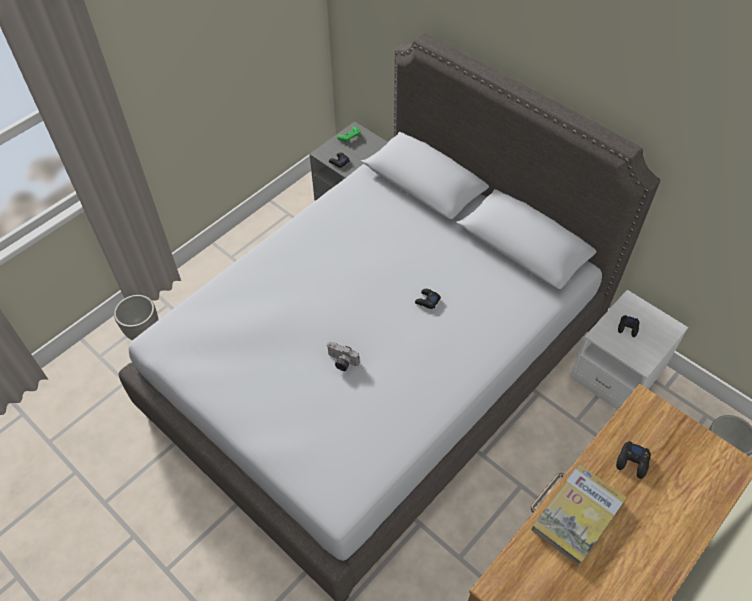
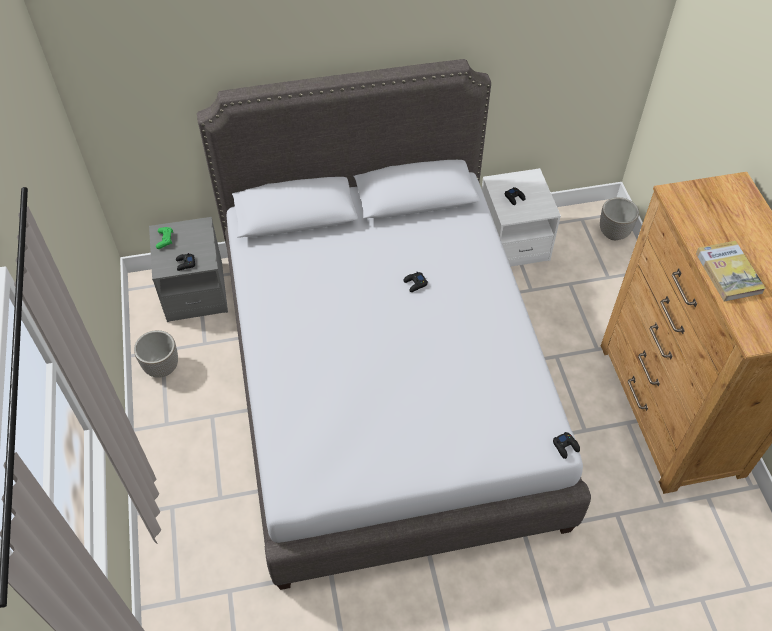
camera: 55 degrees left, 0 degrees up
(144, 332) = (185, 544): planter -> planter (162, 367)
(341, 362) = (426, 371): camera -> none
(632, 462) = (708, 224): black game controller -> black game controller (565, 446)

